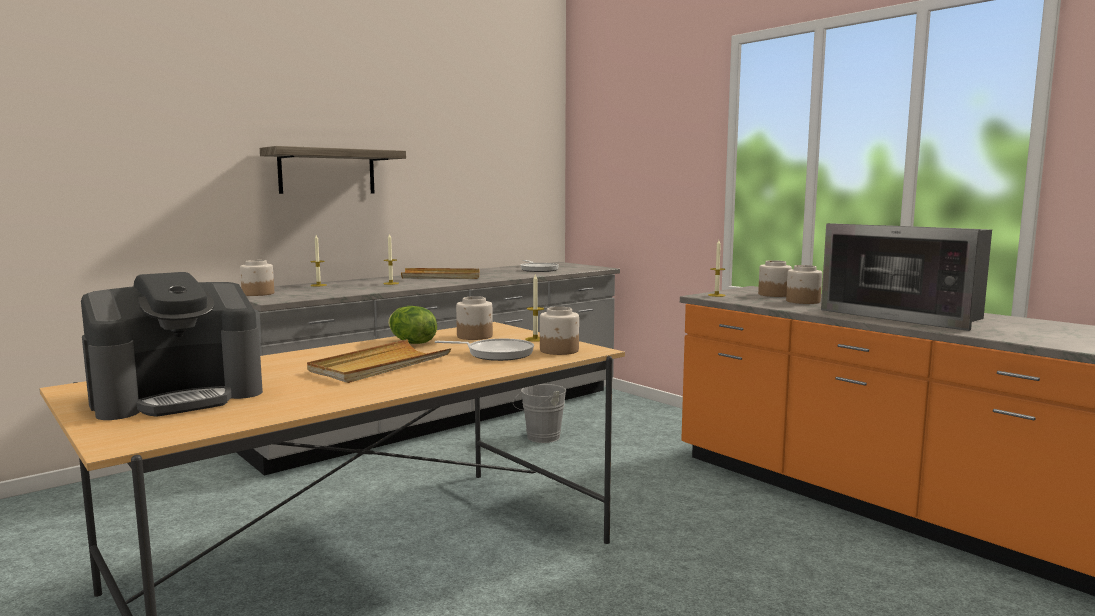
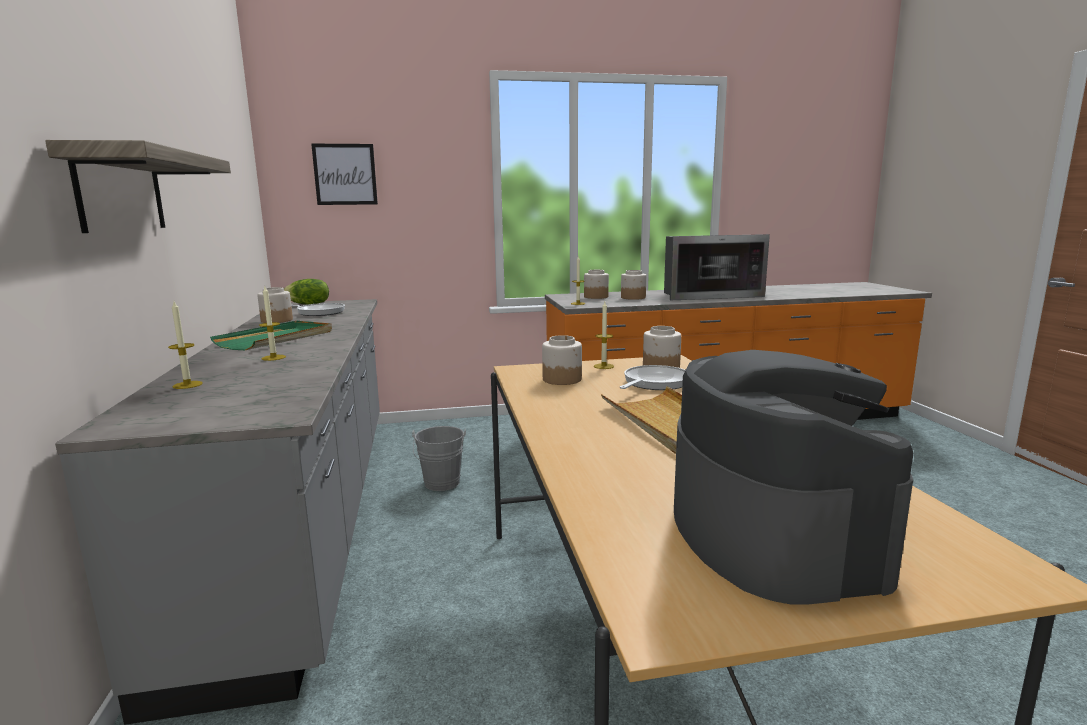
camera: 60 degrees left, 5 degrees up
(258, 294) = (184, 419): jar -> jar (277, 320)
(411, 342) = (561, 402): lettuce -> lettuce (309, 304)
(441, 277) = (277, 339): beige tray -> green tray
(614, 152) = (345, 174): none -> picture

